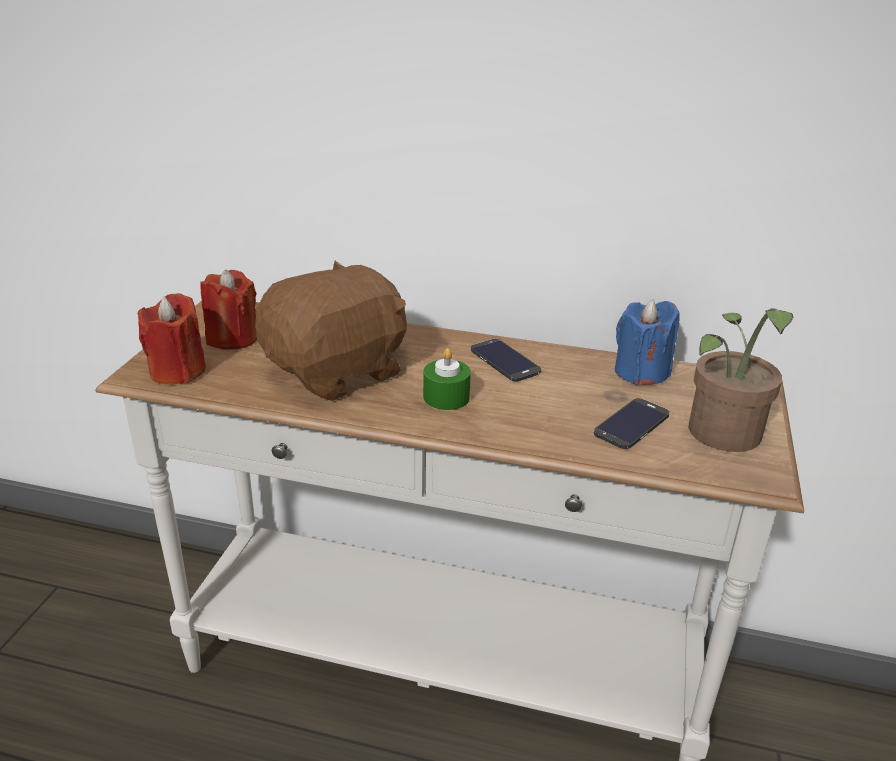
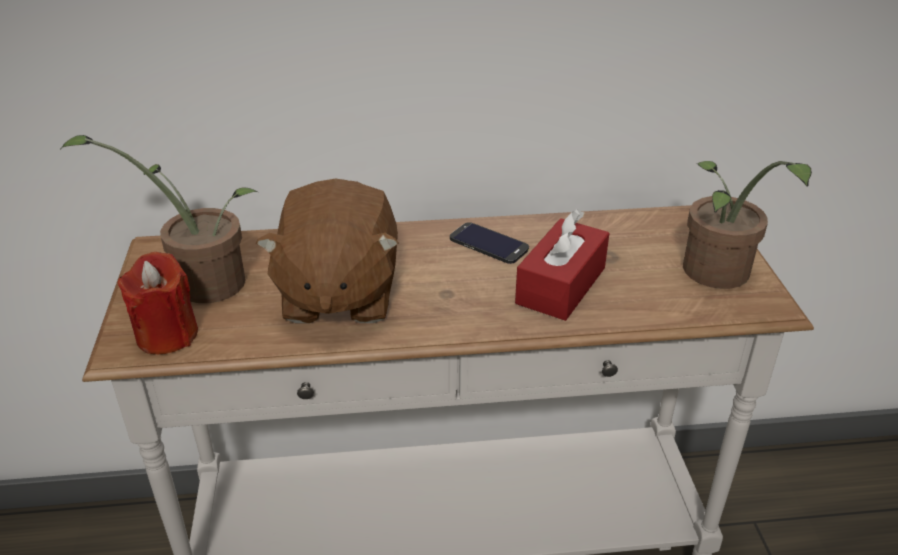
camera: 20 degrees left, 5 degrees up
(232, 338) = (200, 282): red candle -> potted plant
(338, 372) = (338, 295): brown plush toy -> brown plush toy turned 150 degrees clockwise
(446, 397) = (460, 296): green candle -> none
(549, 410) = (561, 285): none -> red tissue box
(632, 424) = (639, 282): phone -> none
(641, 372) = (614, 227): blue candle -> none

